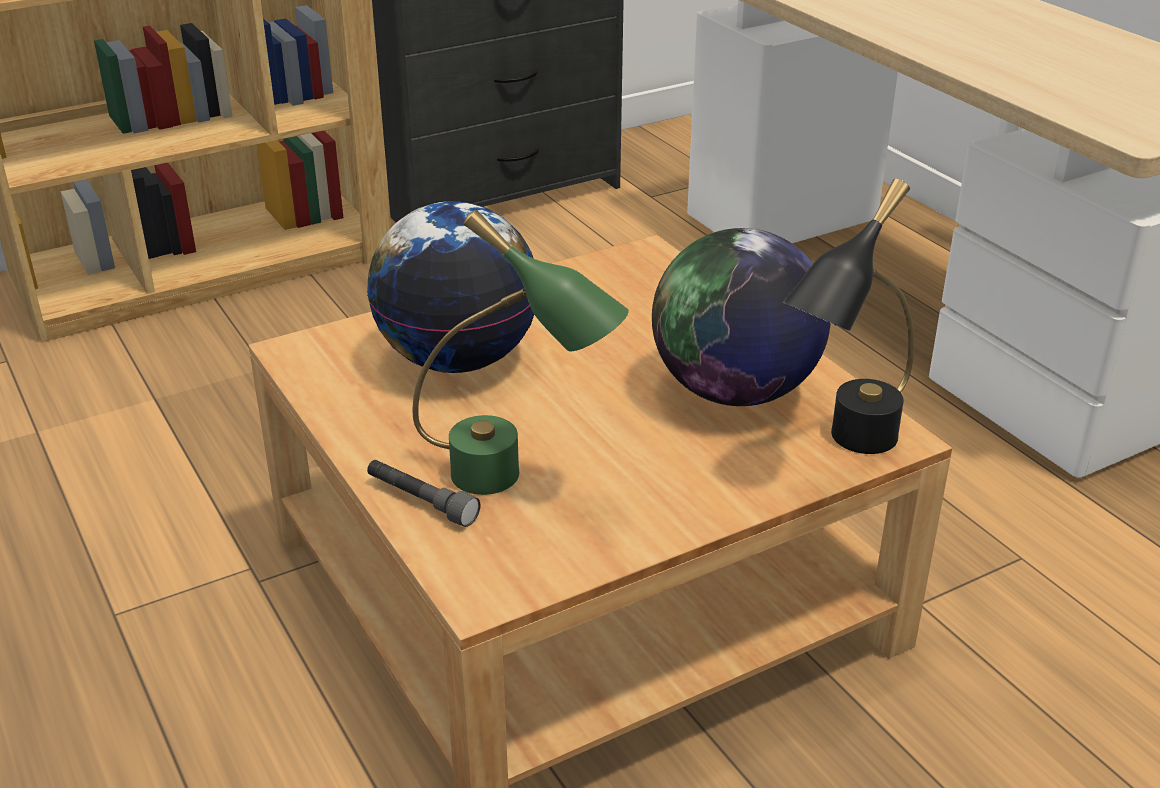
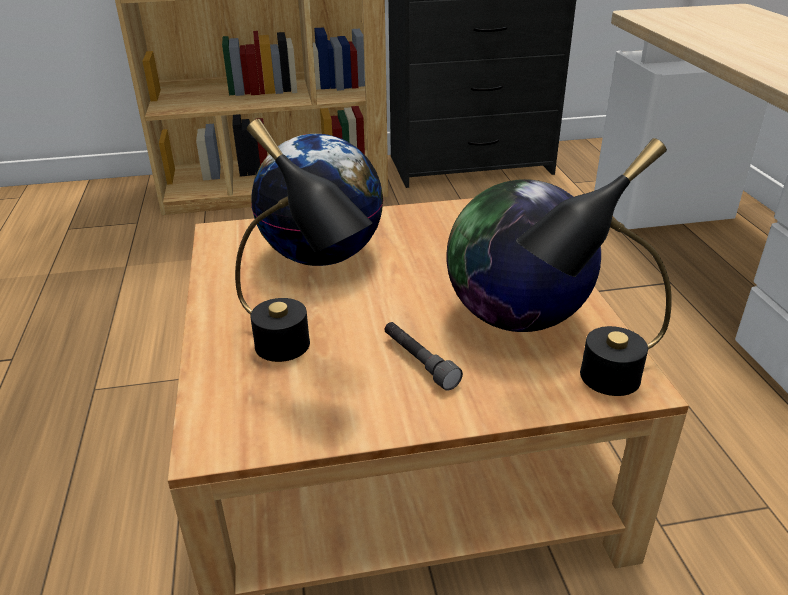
camera: 20 degrees right, 0 degrees up
(421, 502) = (222, 356): grey flashlight -> grey flashlight (419, 362)
(517, 481) = (301, 355): green table lamp -> black table lamp

